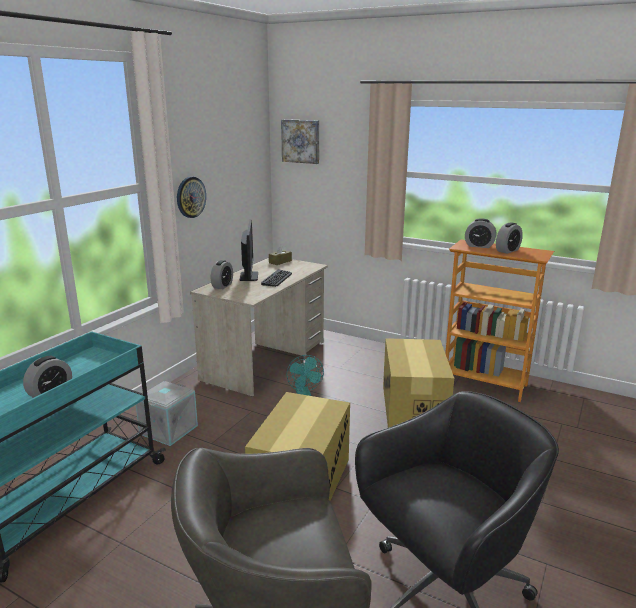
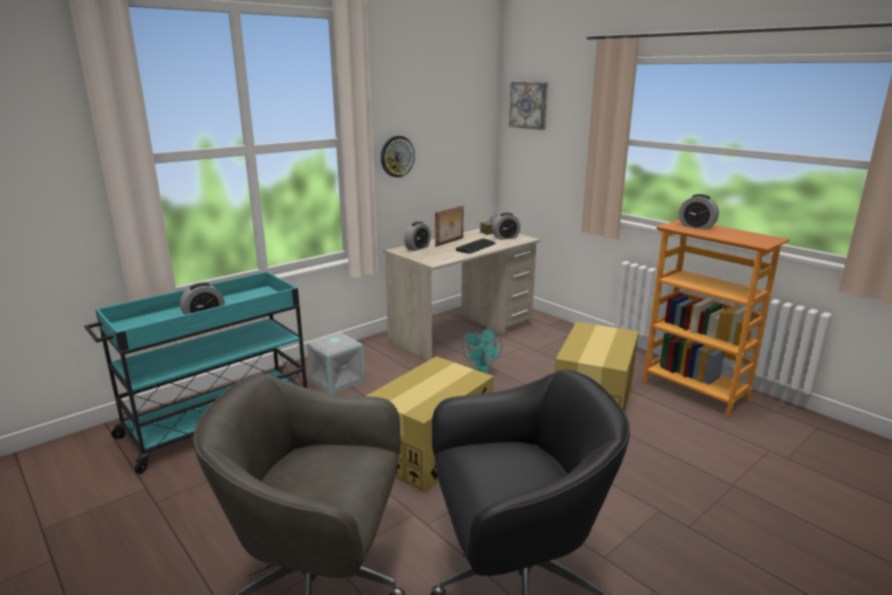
camera: 20 degrees right, 0 degrees up
(248, 276) = (450, 242): monitor -> picture frame
(507, 250) = (727, 234): alarm clock -> alarm clock (505, 237)

